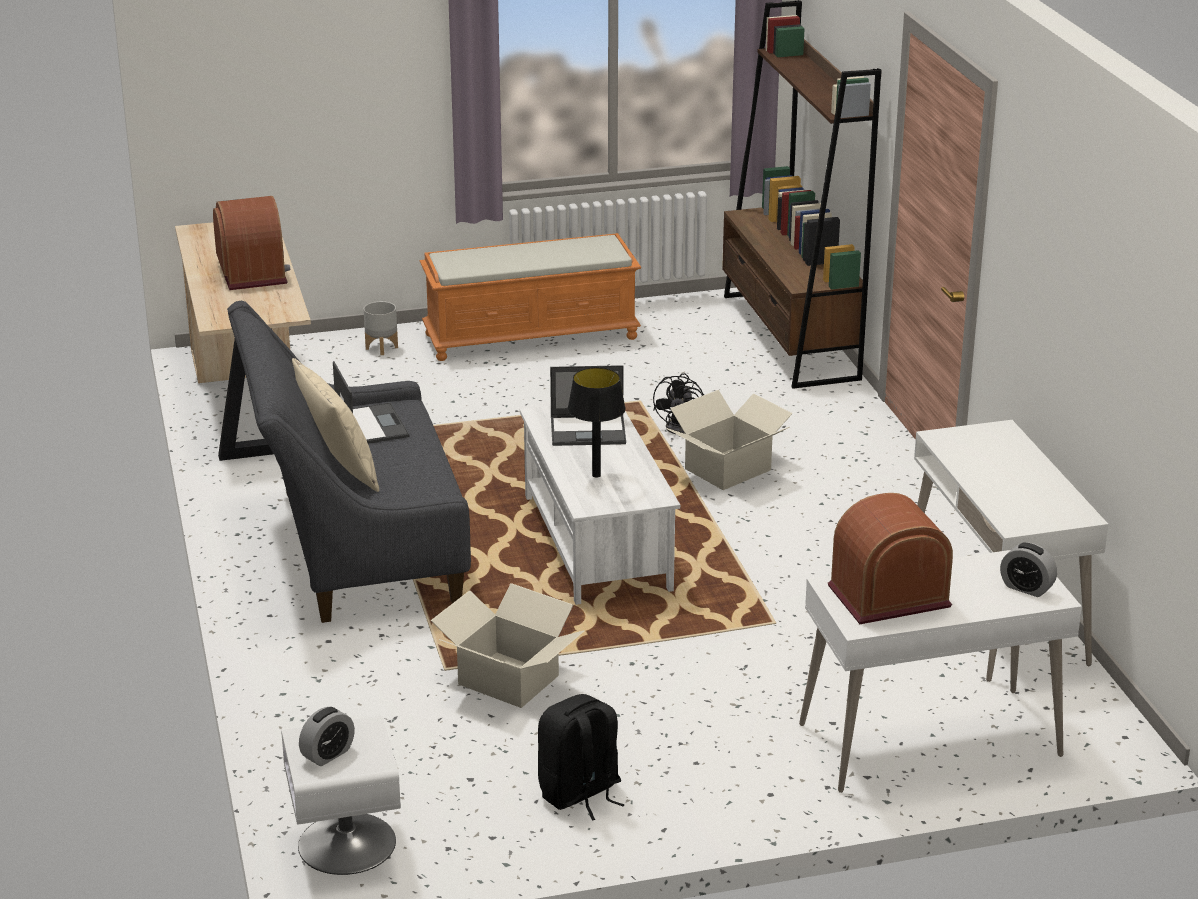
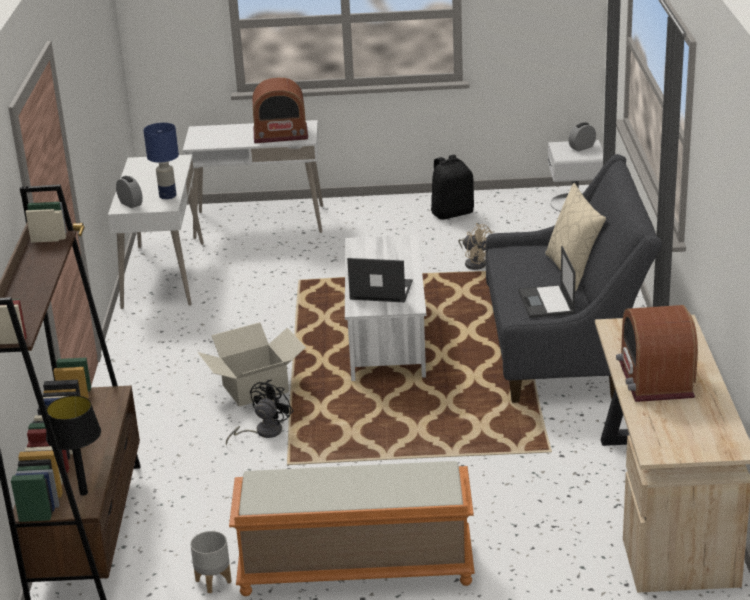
camera: 165 degrees left, 0 degrees up
(382, 348) = (523, 566): grey planter -> grey planter (213, 581)
(508, 680) = (475, 263): cardboard box -> beige fan
(596, 475) = (391, 259): black table lamp -> black table lamp (84, 493)
(957, 454) = (168, 196): none -> blue table lamp
(1026, 588) = (207, 133): alarm clock -> alarm clock (130, 204)

